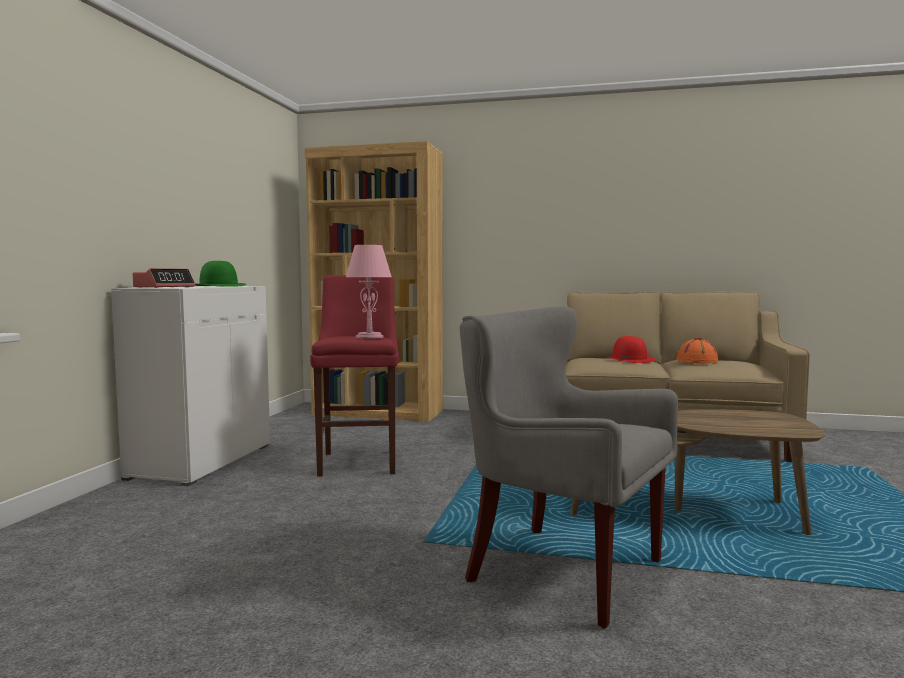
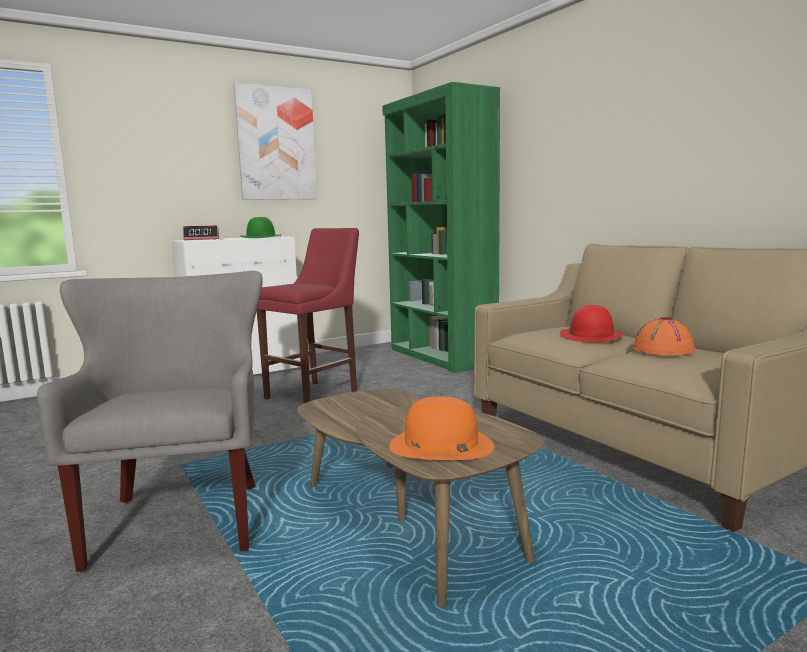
camera: 45 degrees right, 5 degrees up
(205, 173) = (276, 144): none -> picture
(369, 337) = (301, 286): pink table lamp -> none
(378, 412) = (441, 356): brown bookcase -> green bookcase
(764, 425) = (440, 445): none -> orange hat

